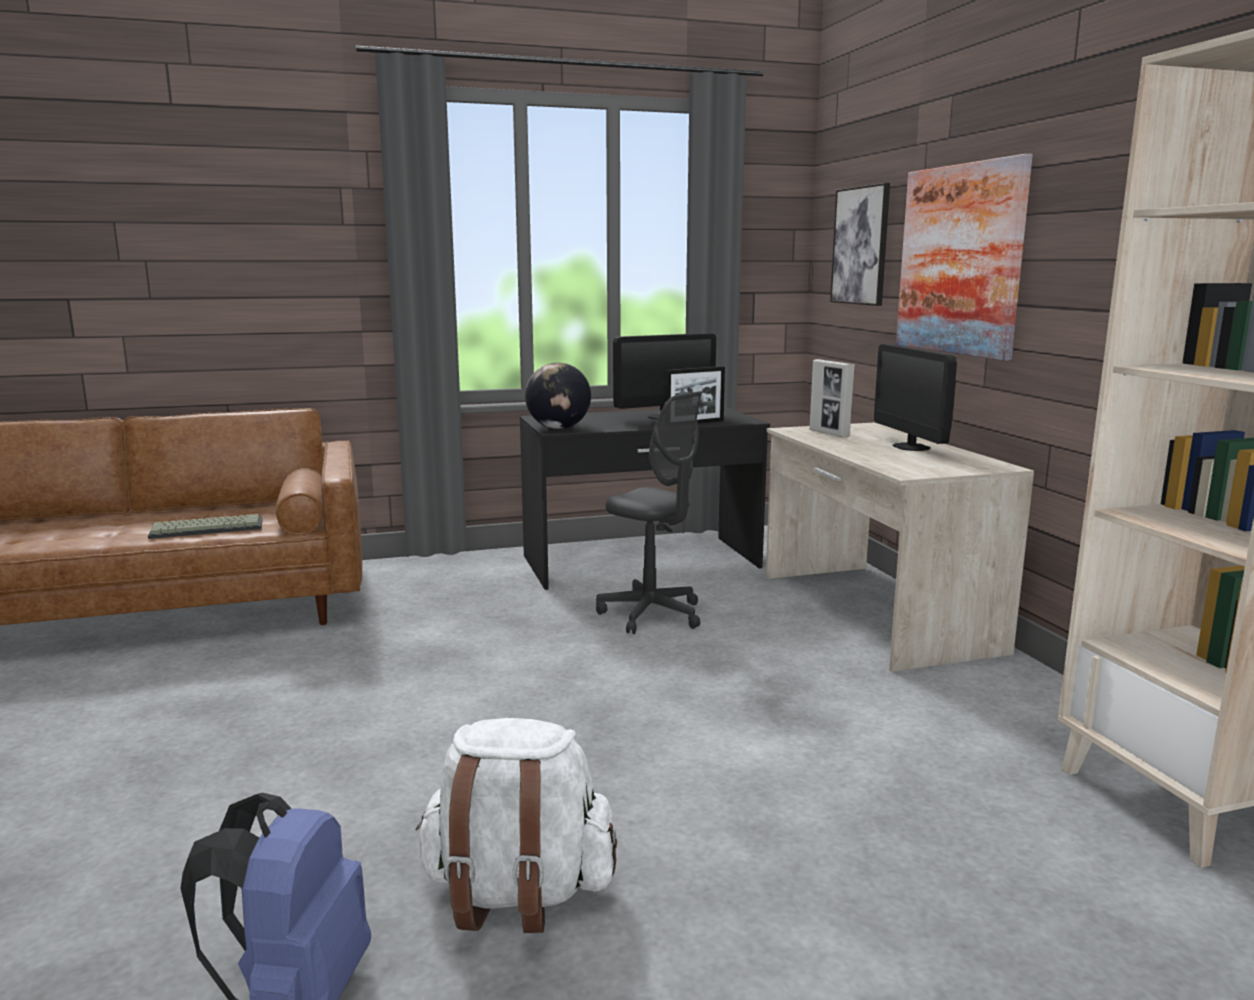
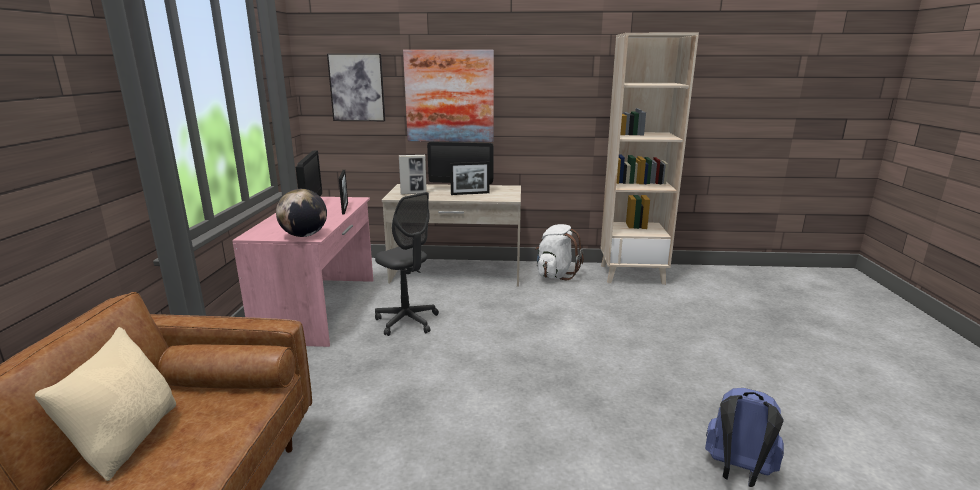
camera: 70 degrees left, 5 degrees up
(206, 512) = (128, 440): none -> beige pillow
(208, 528) = (213, 432): keyboard -> none
(517, 893) = (669, 404): white backpack -> white backpack (555, 275)
(641, 562) = (320, 308): black desk -> pink desk
(651, 615) = (407, 321): grey office chair -> grey office chair turned 75 degrees clockwise
(891, 453) = (470, 193): none -> picture frame

